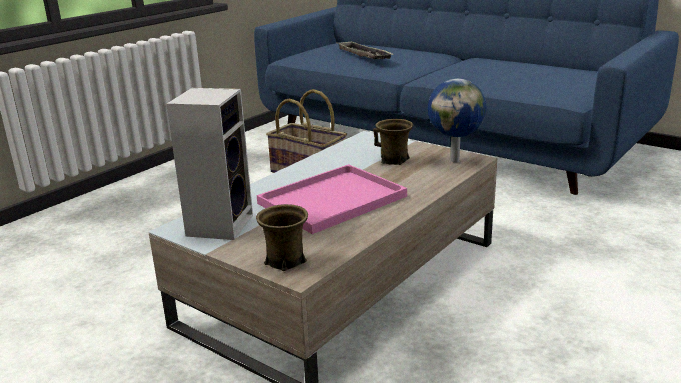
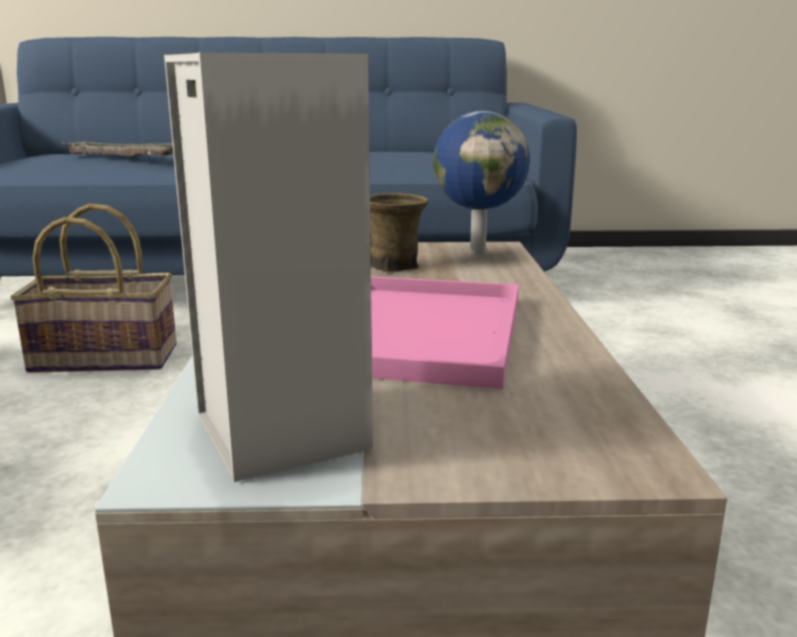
camera: 40 degrees left, 5 degrees down
(284, 261) = (565, 451): brown mug -> none

